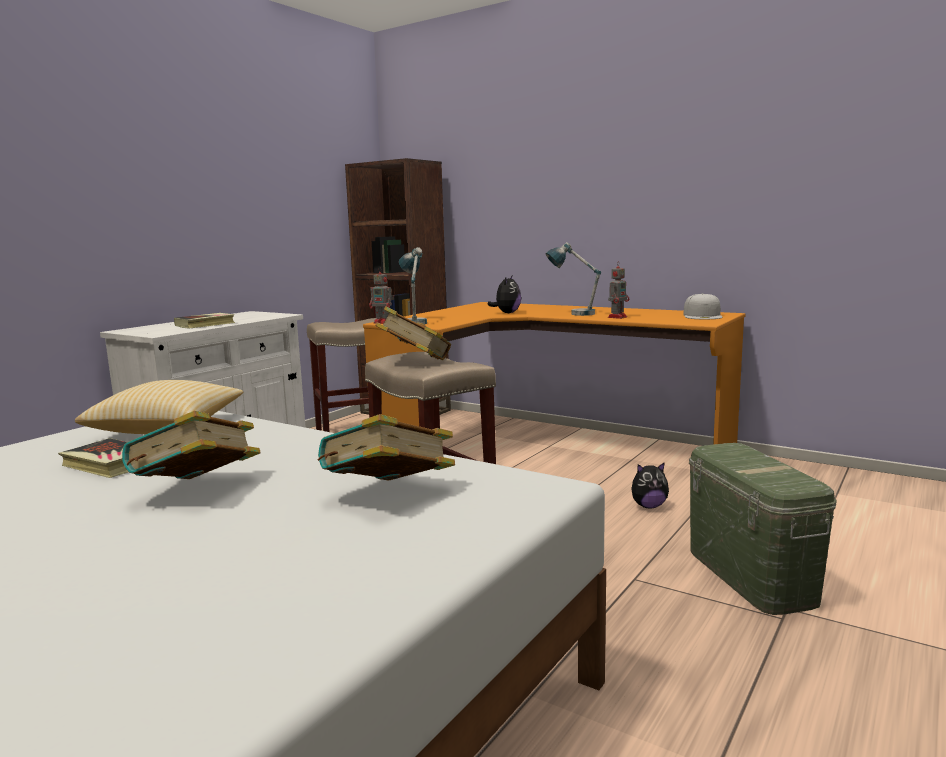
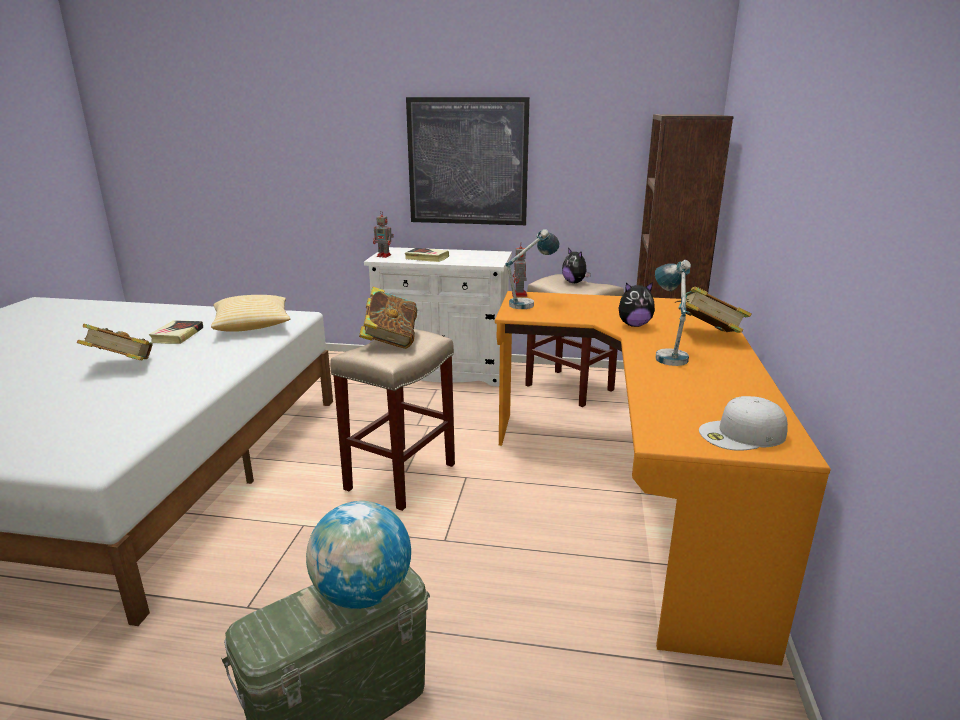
camera: 65 degrees right, 10 degrees up
(192, 210) = (467, 162): none -> picture
(388, 495) = (95, 414): book -> book (707, 335)
(617, 317) = (663, 381): toy robot -> toy robot (384, 256)
(648, 506) = (500, 599): plush toy -> plush toy (574, 282)
(747, 456) = (362, 594): none -> globe

